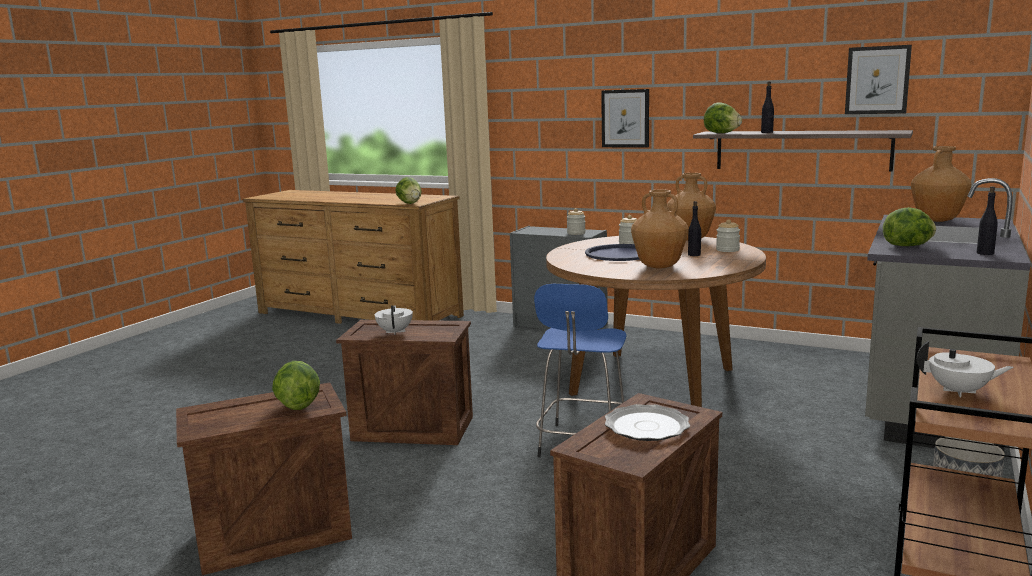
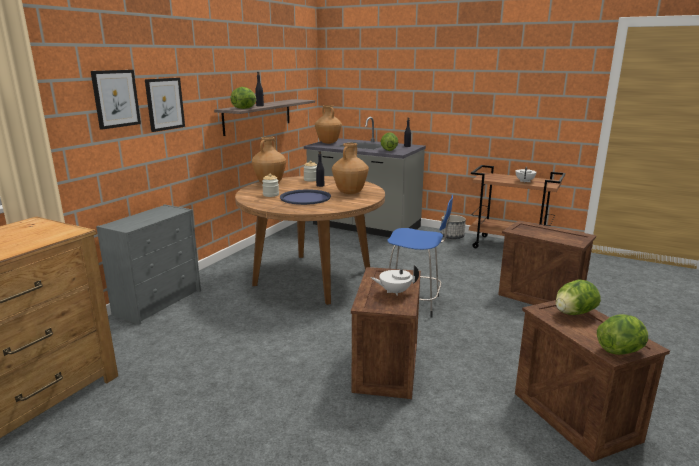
camera: 90 degrees left, 5 degrees up
(410, 203) = (65, 234): lettuce -> lettuce (620, 351)
(576, 233) = (165, 212): jar -> none
(646, 427) = (544, 231): plate -> none
(877, 80) = (280, 71): picture -> picture (116, 98)

